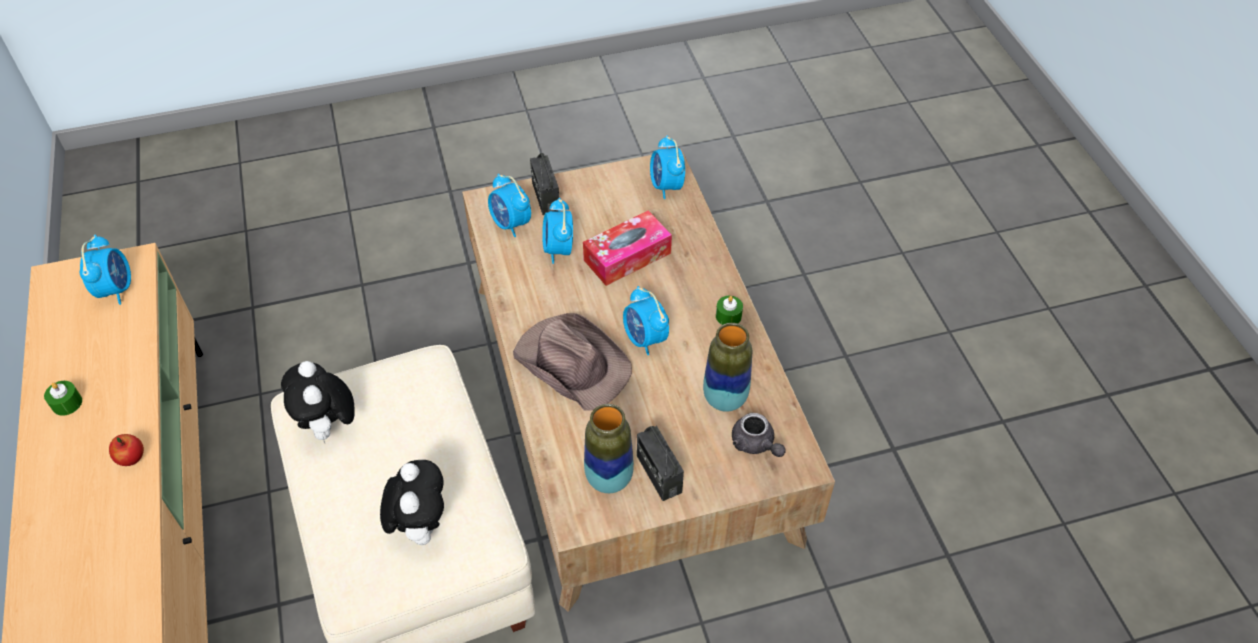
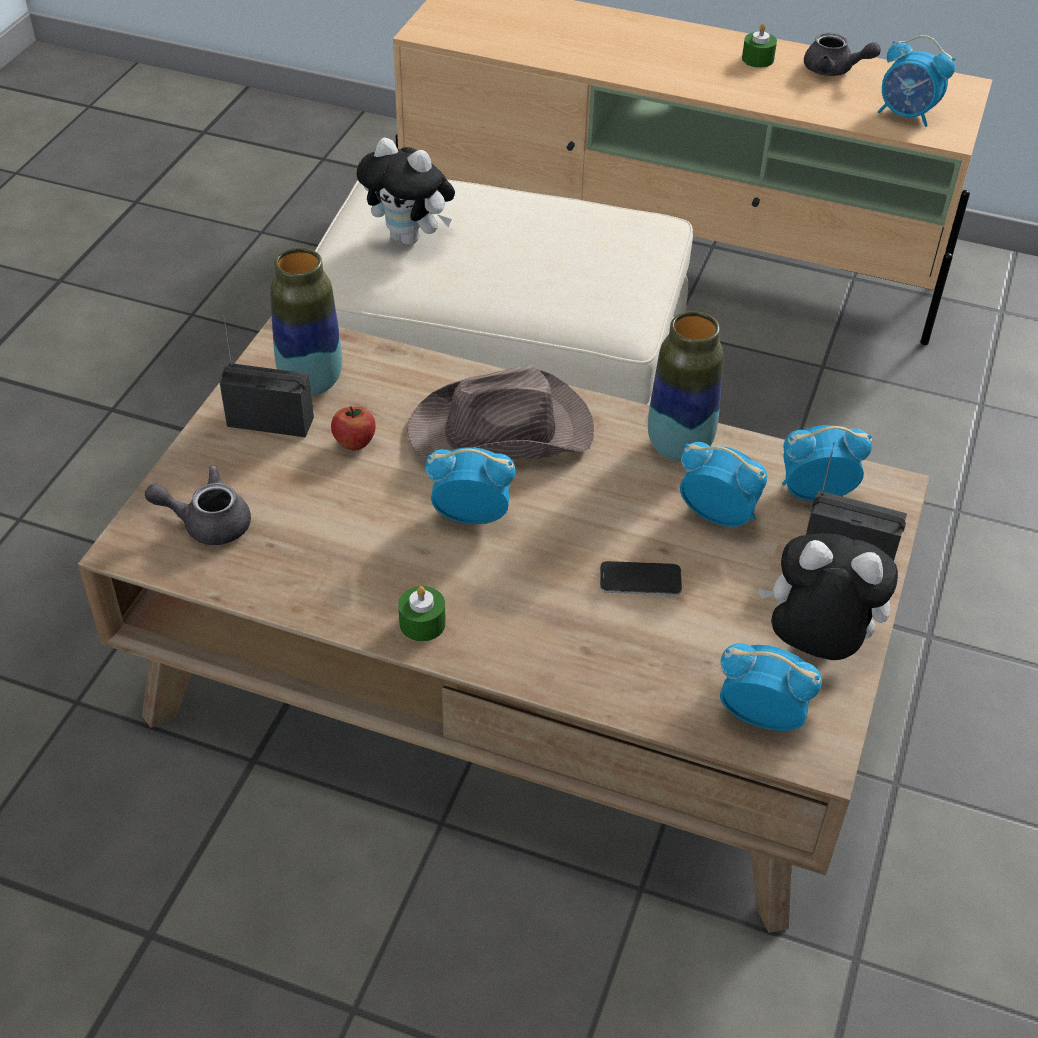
camera: 125 degrees right, 5 degrees down
(63, 352) = (834, 70): none -> grey teapot
(132, 458) = (648, 74): apple -> apple (354, 443)
(328, 427) = (599, 228): plush toy -> plush toy (815, 646)
(627, 256) = (640, 580): tissue box -> phone
(725, 399) = (299, 535): vase -> vase (679, 447)

